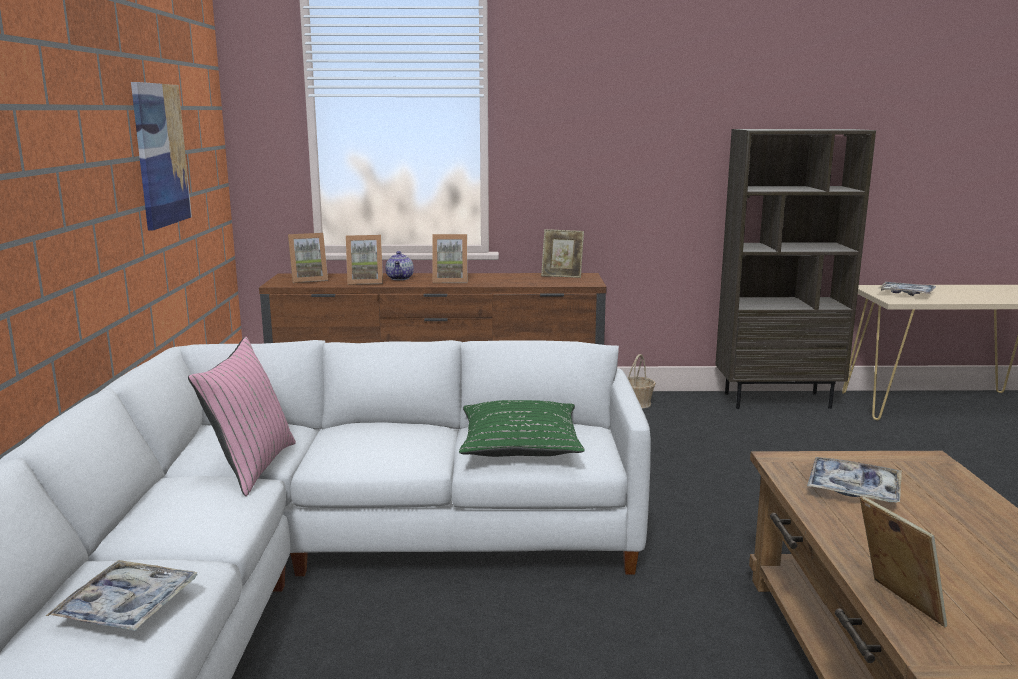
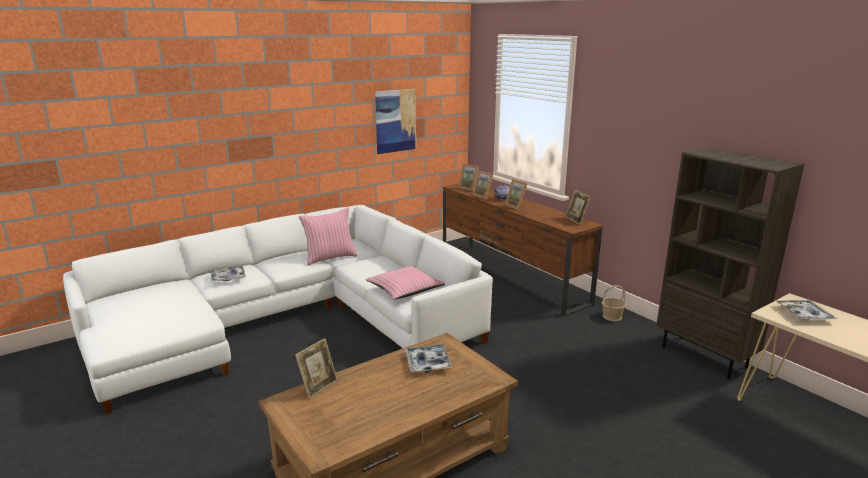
camera: 55 degrees right, 5 degrees up
(520, 444) = (405, 289): green pillow -> pink pillow

